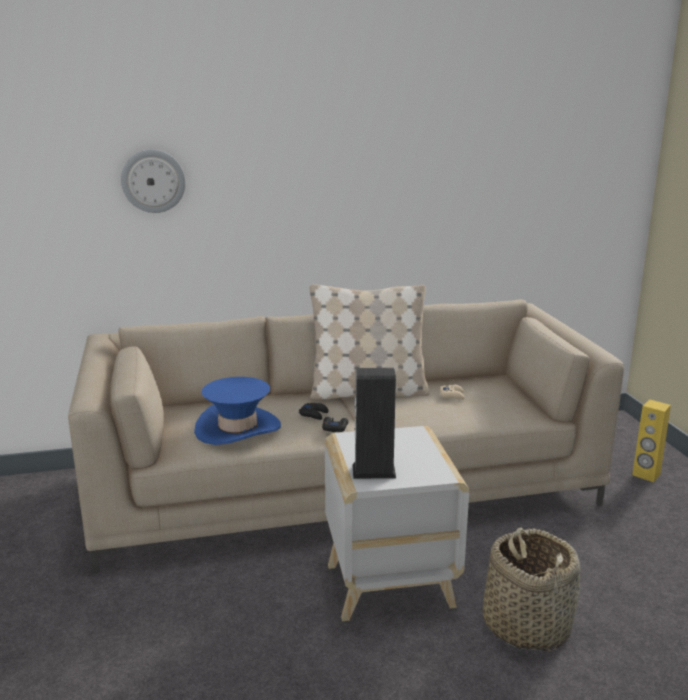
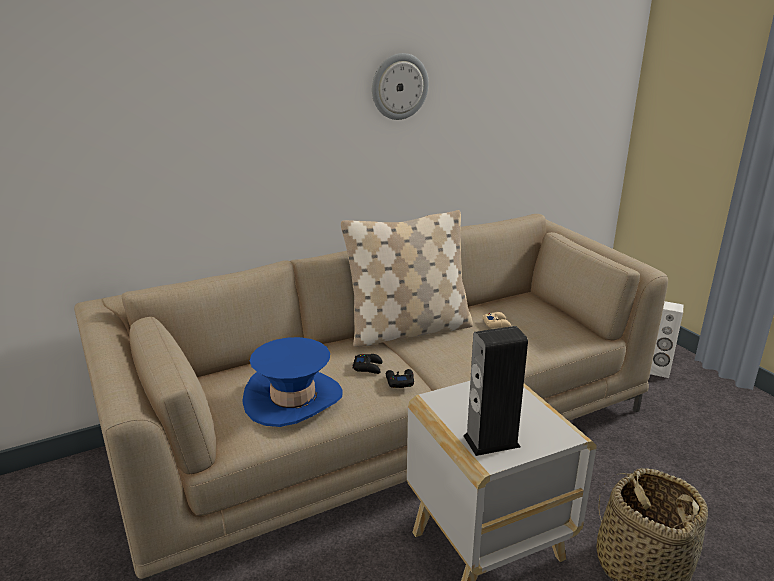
camera: 15 degrees left, 5 degrees up
(153, 181) = (141, 111): wall clock -> wall clock (399, 86)
(646, 475) = (659, 371): yellow speaker -> white speaker

